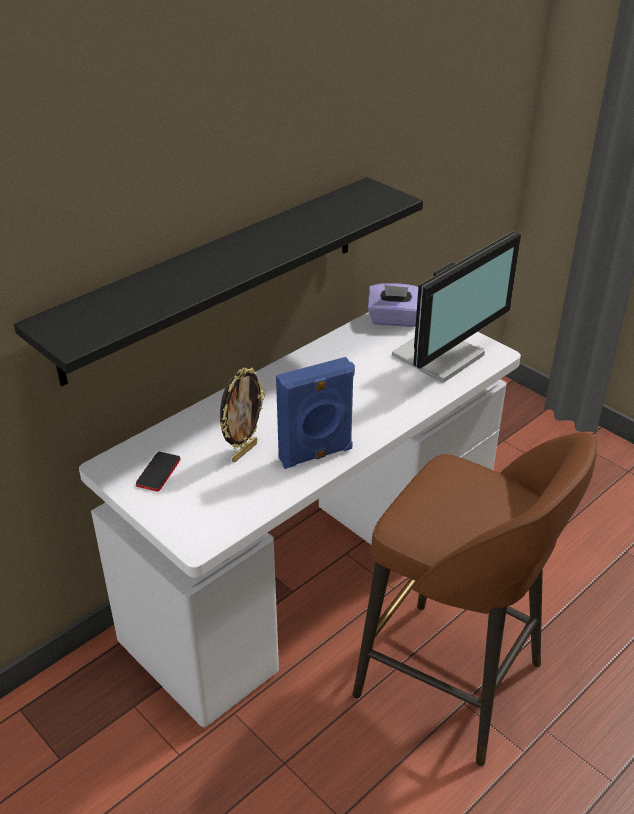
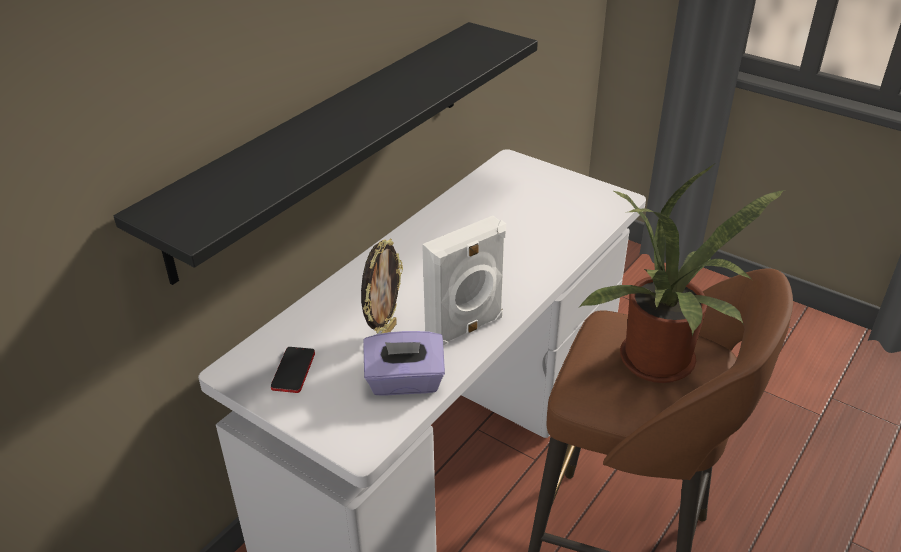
camera: 10 degrees left, 0 degrees up
(316, 455) = (466, 329): blue speaker -> white speaker
(394, 319) = (505, 175): purple tissue box -> purple tissue box (405, 382)
(442, 356) = (566, 207): monitor -> none
(481, 510) = (660, 366): none -> potted plant

